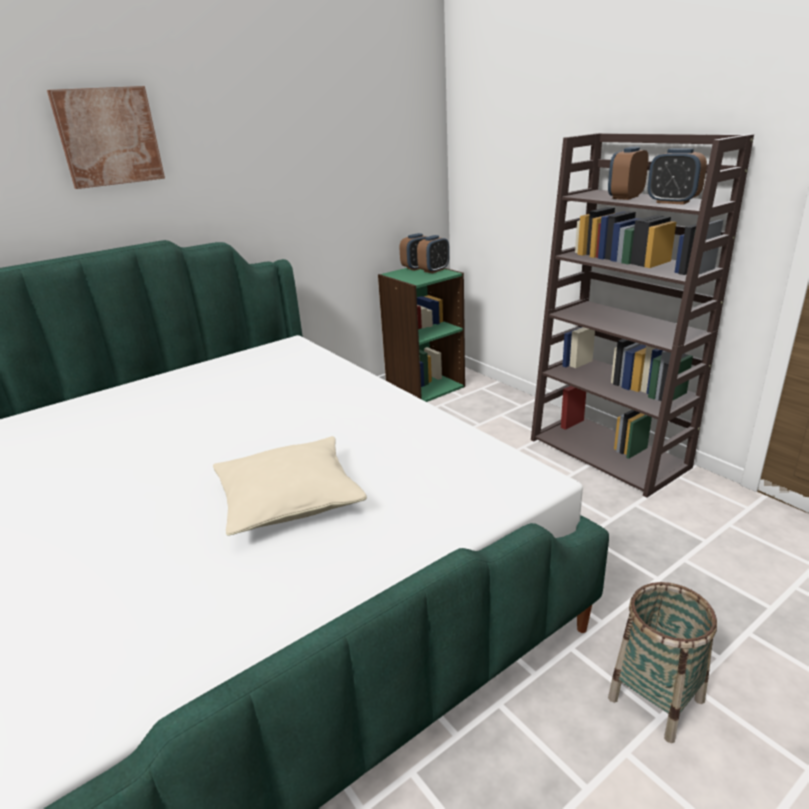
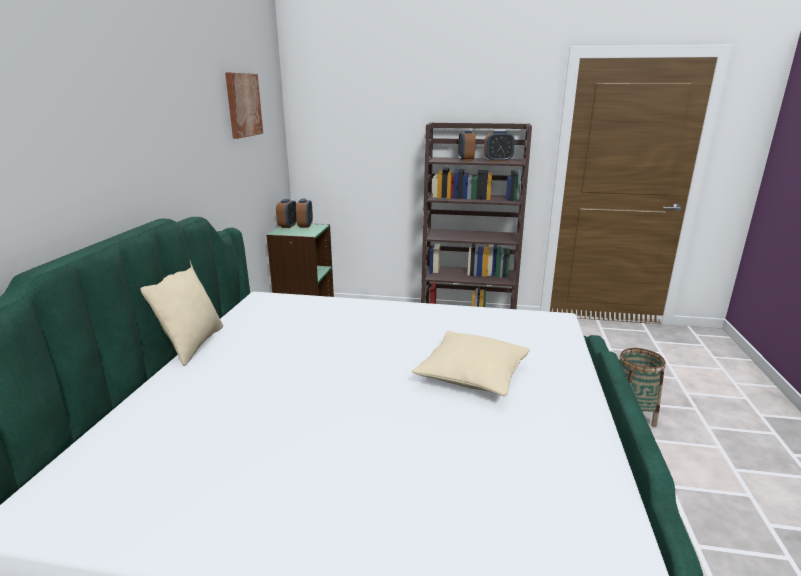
camera: 45 degrees left, 5 degrees down
(108, 137) = (112, 119): picture -> picture (243, 105)
(170, 372) = (193, 344): none -> beige pillow

